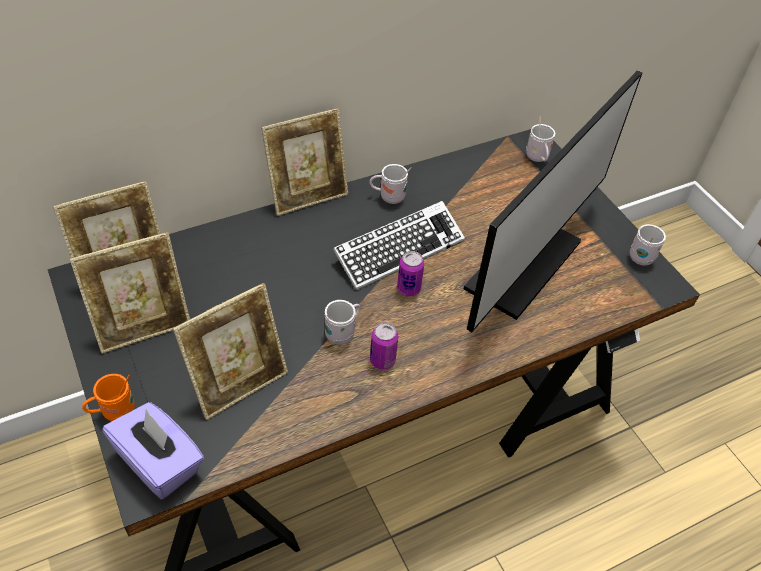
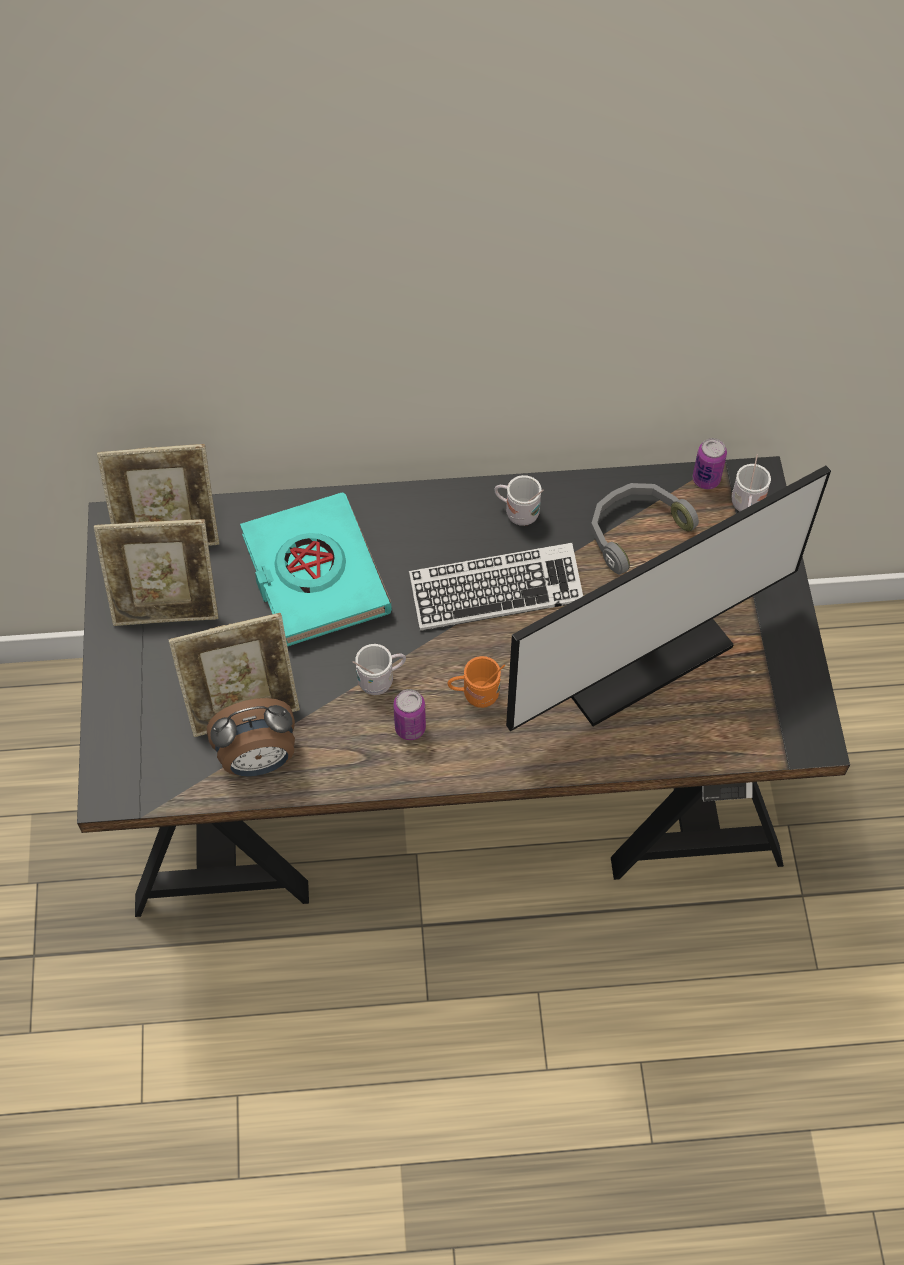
camera: 25 degrees right, 10 degrees up
(114, 412) = (104, 698): orange mug -> orange mug (475, 695)
(160, 463) = (132, 768): purple tissue box -> none
(257, 274) = (314, 575): none -> turquoise book
(270, 422) = (258, 760): none -> alarm clock
(307, 195) = (417, 483): picture frame -> none
(408, 288) = (482, 647): can -> can (706, 479)
(474, 189) = (634, 530): none -> grey headphones
(641, 255) = (805, 688): white mug -> none

